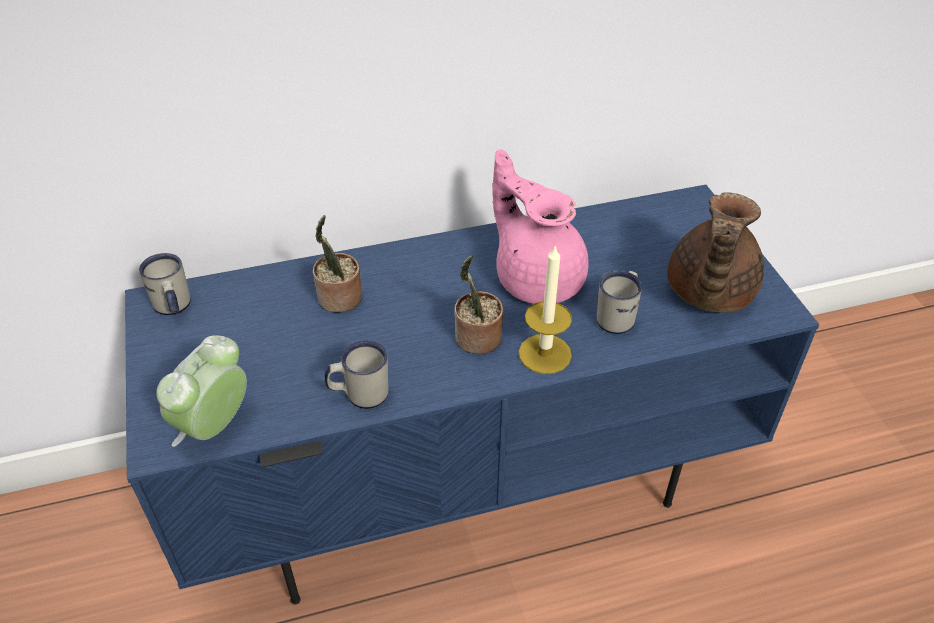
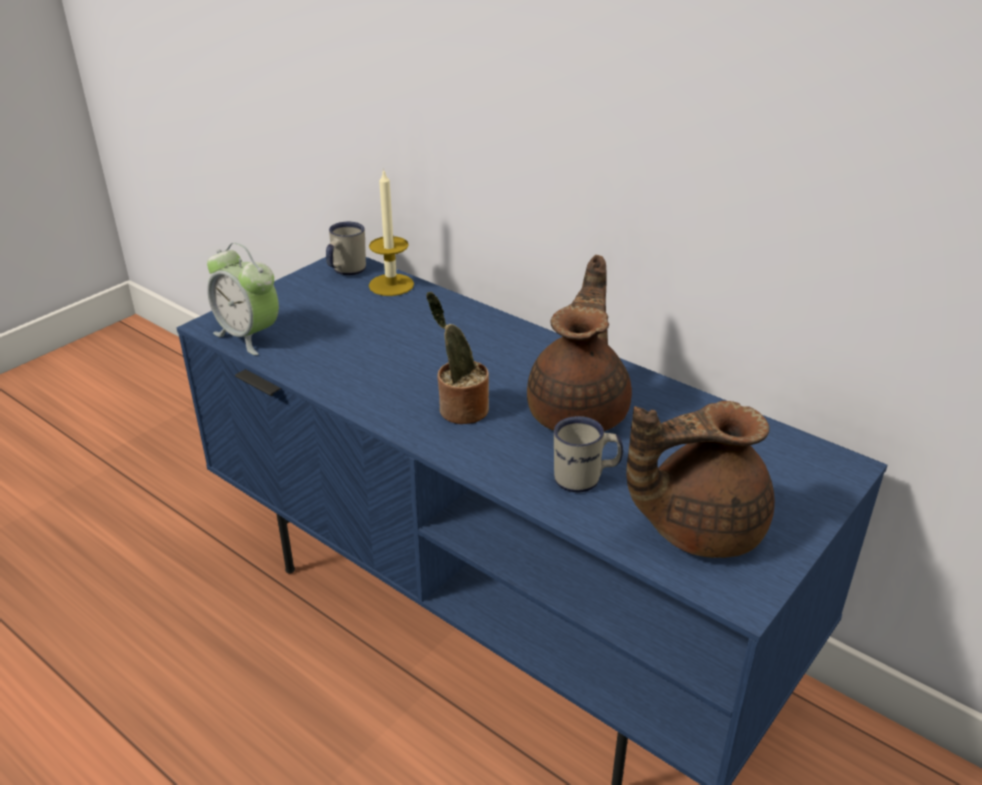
camera: 55 degrees right, 10 degrees down
(214, 426) = (249, 336): alarm clock -> alarm clock turned 135 degrees counterclockwise
(339, 299) = (431, 328): potted plant -> none
(359, 394) = (337, 380): white mug -> none
(537, 277) = (580, 410): pink teapot -> brown teapot
(545, 354) = (483, 453): candle -> candle (391, 285)

